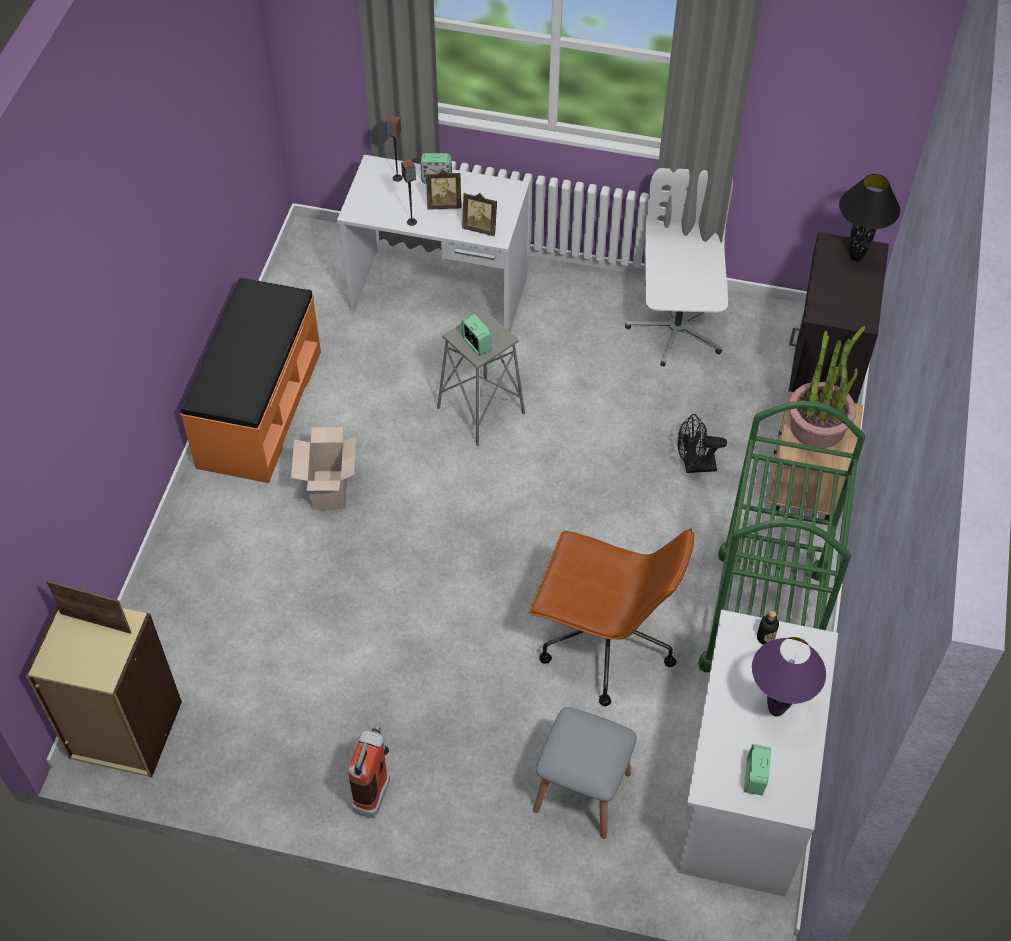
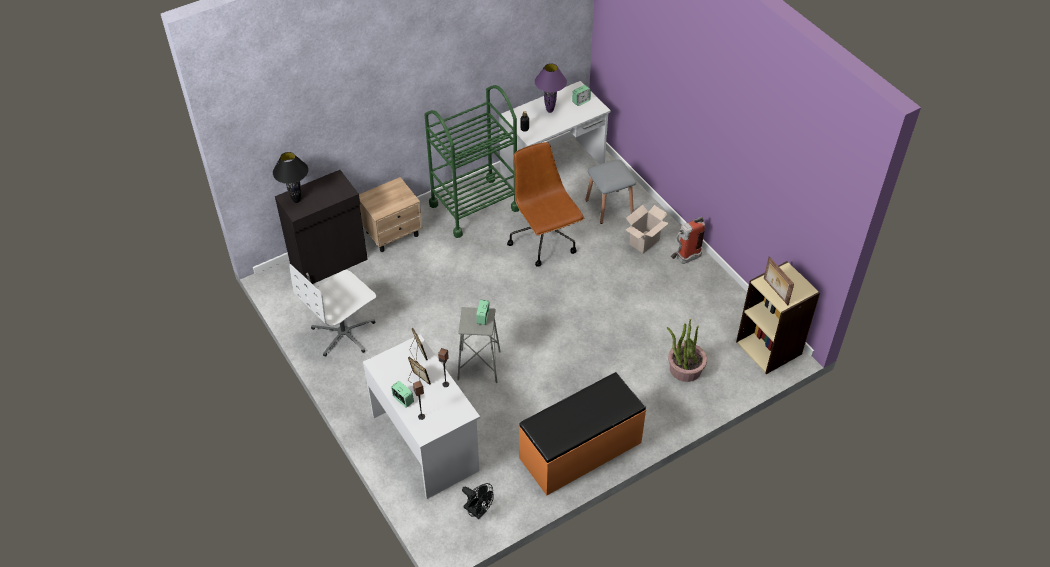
camera: 135 degrees left, 5 degrees down
(328, 489) = (588, 383): cardboard box -> cardboard box (644, 243)
(694, 466) = (422, 273): black fan -> black fan (478, 511)
(817, 426) = (385, 201): potted plant -> potted plant (685, 369)

